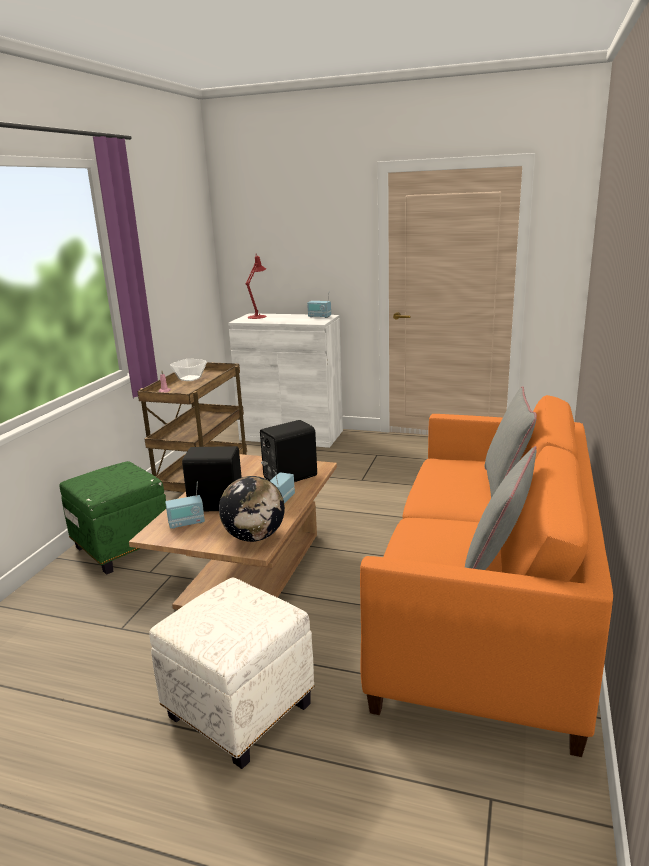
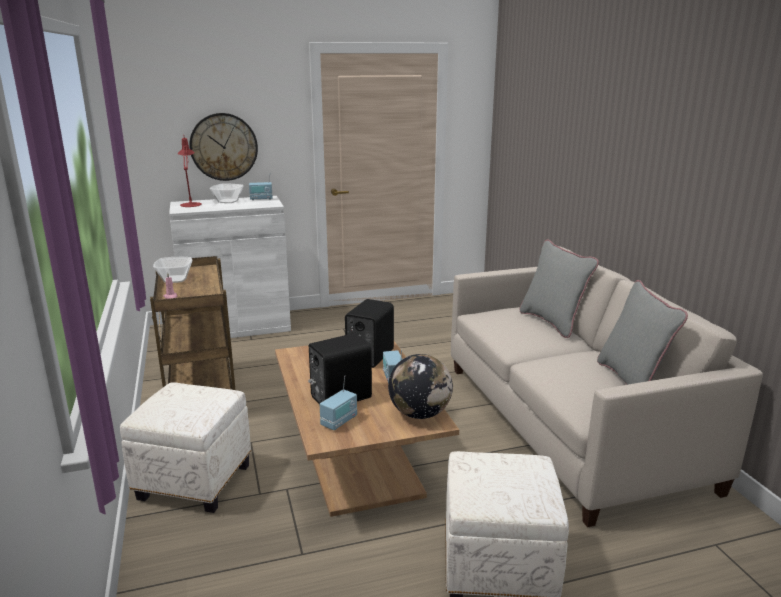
camera: 35 degrees left, 0 degrees up
(120, 547) = (193, 482): green ottoman -> white ottoman
(289, 316) = (227, 201): none -> bowl
(295, 265) = (223, 147): none -> wall clock
(486, 607) = (568, 423): orange sofa -> beige sofa

